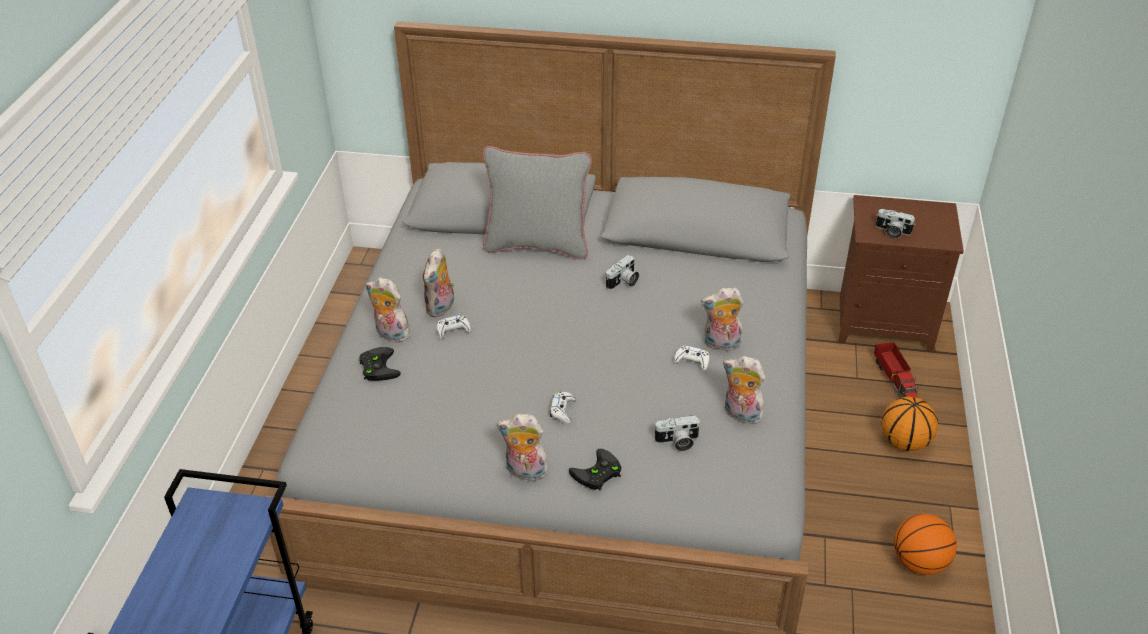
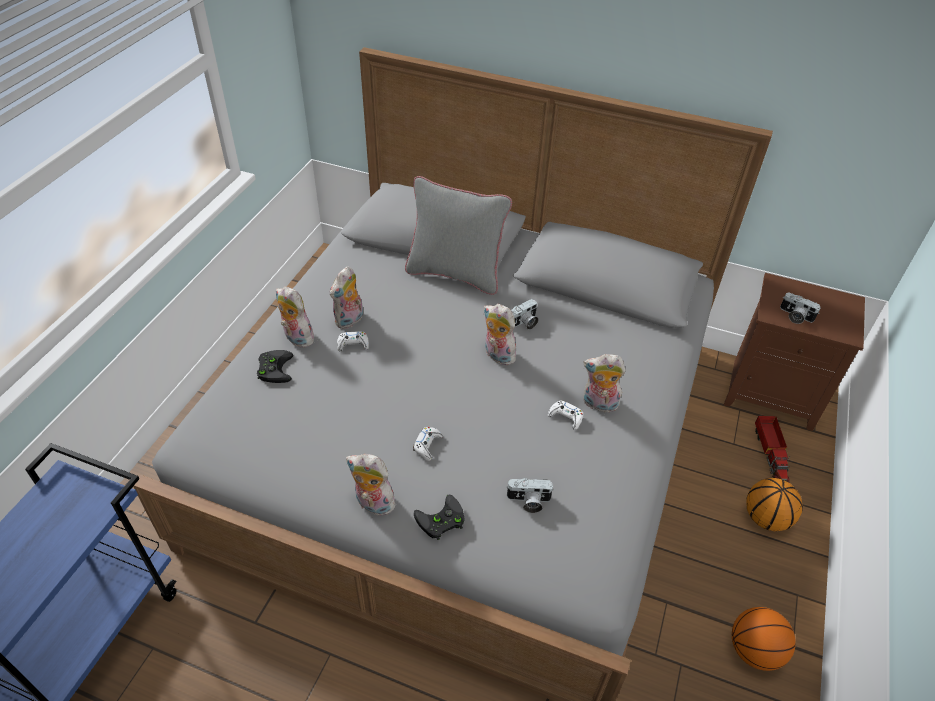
camera: 10 degrees right, 5 degrees up
(740, 414) = (599, 483): plush toy -> plush toy (497, 355)

